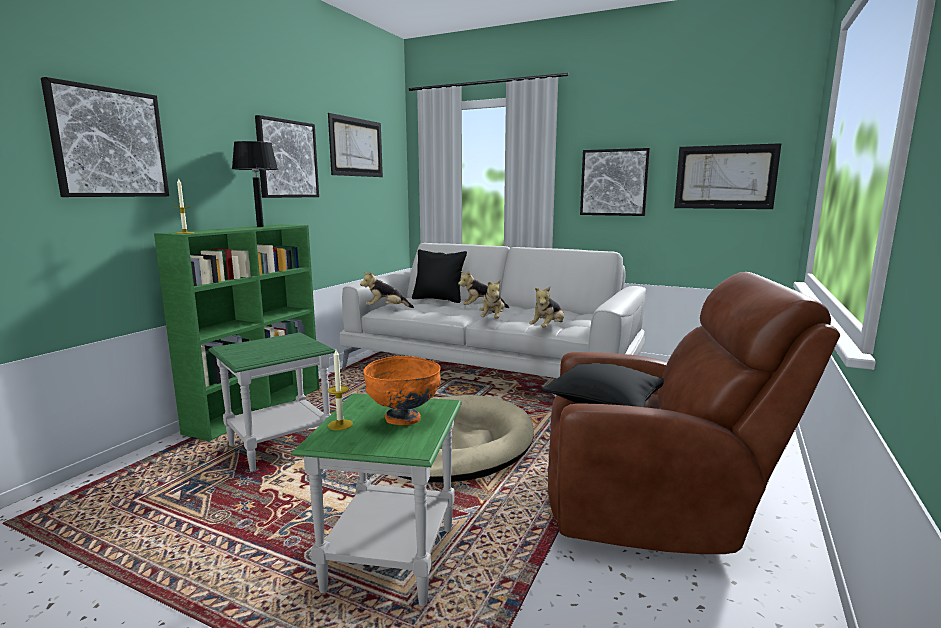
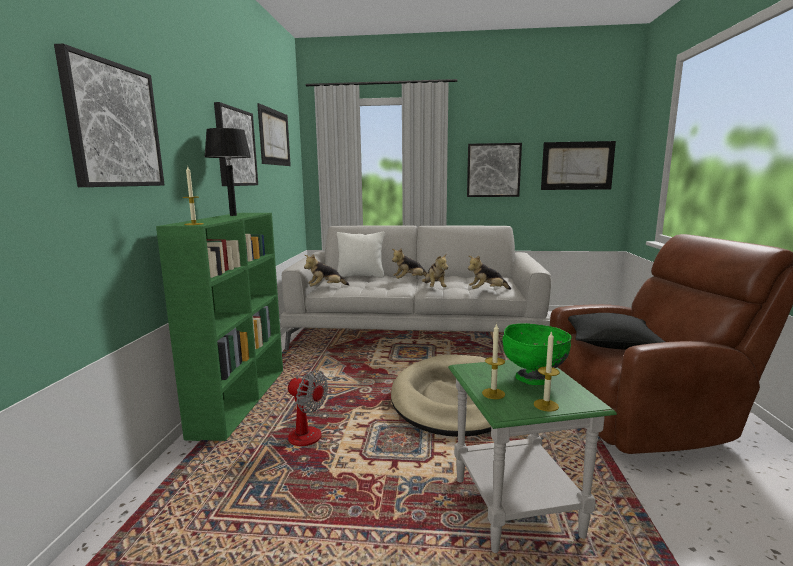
camera: 20 degrees left, 0 degrees up
(281, 446) = (306, 430): green side table -> fan
(368, 444) = (546, 405): none -> candle
(403, 419) = (533, 379): orange bowl -> green bowl
(438, 299) = (361, 276): black pillow -> white pillow
(548, 328) = (487, 291): plush toy -> plush toy turned 60 degrees clockwise

